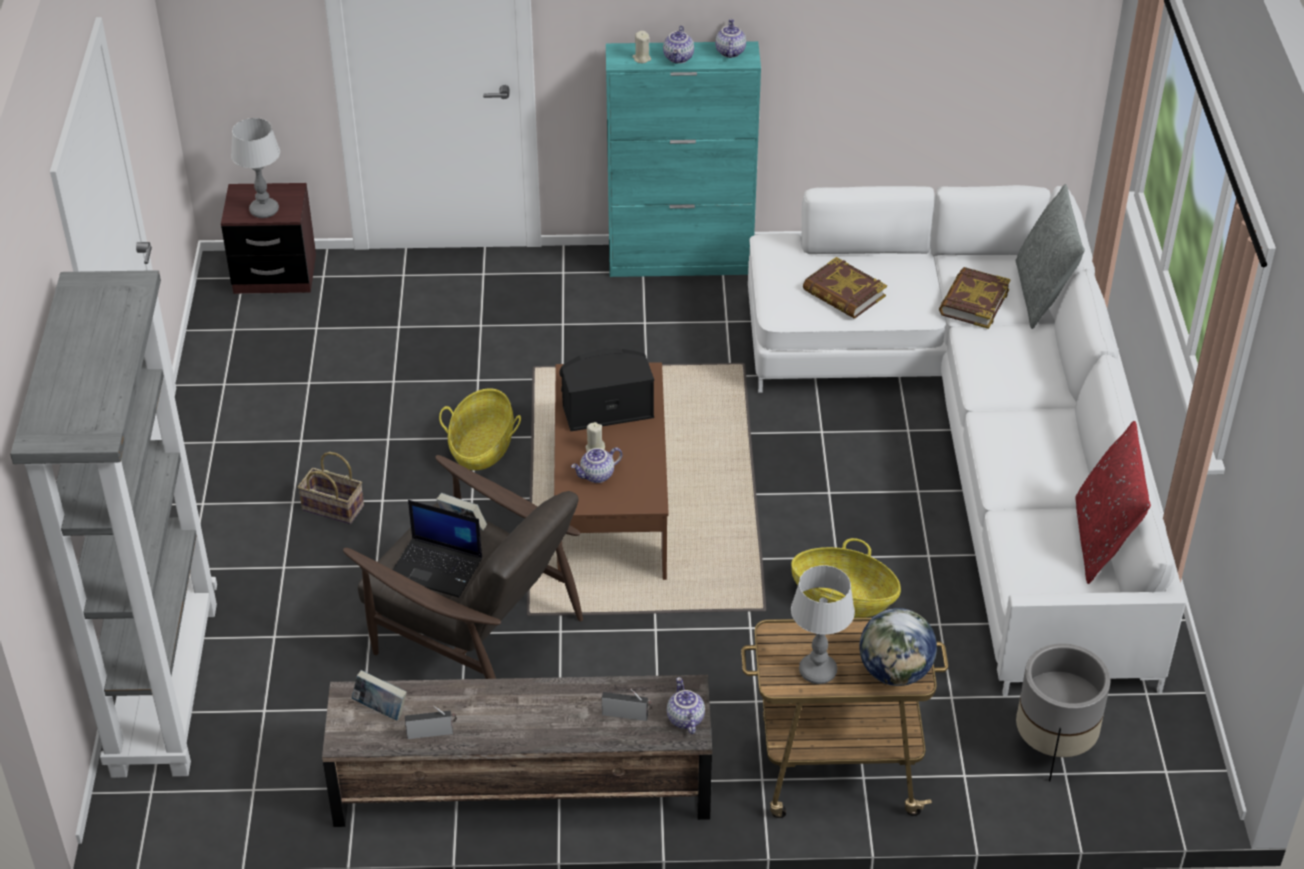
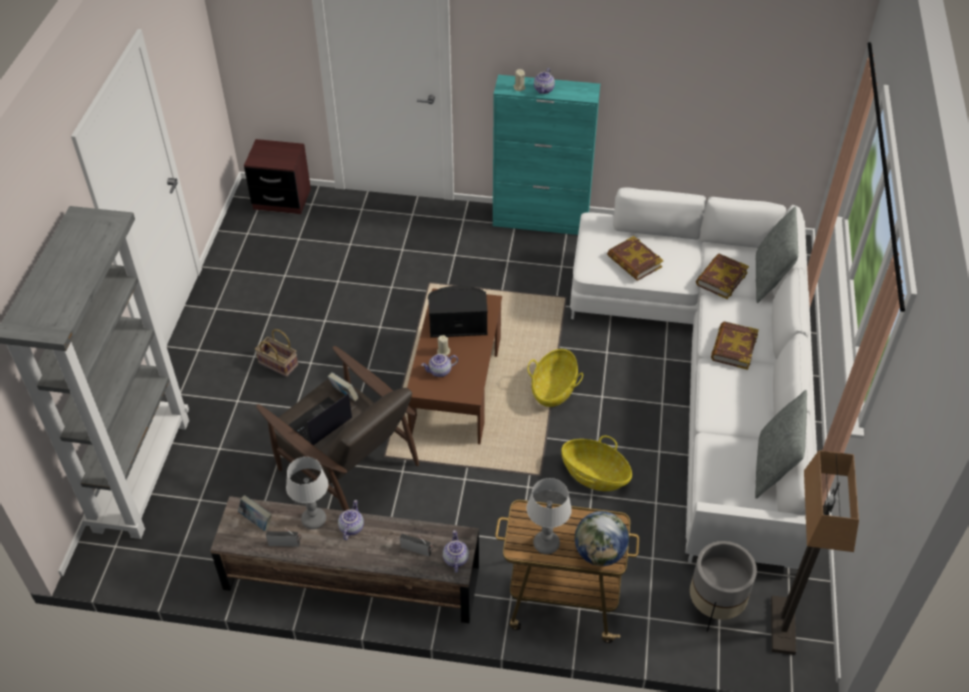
camera: 10 degrees right, 5 degrees up
(264, 210) = (273, 159): table lamp -> table lamp (314, 519)
(437, 567) = (320, 423): laptop -> laptop turned 105 degrees clockwise
(482, 447) = (383, 334): basket -> basket (554, 389)
(729, 52) = (579, 89): teapot -> teapot (351, 527)
(1012, 392) = (733, 348): none -> book
(1103, 541) = (773, 467): red pillow -> grey pillow
(1153, 759) = (783, 626): none -> floor lamp

